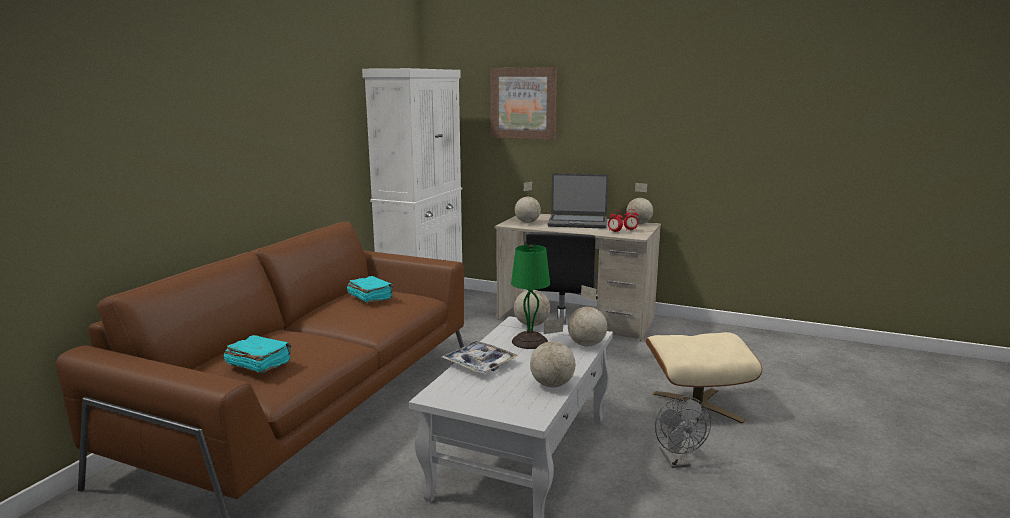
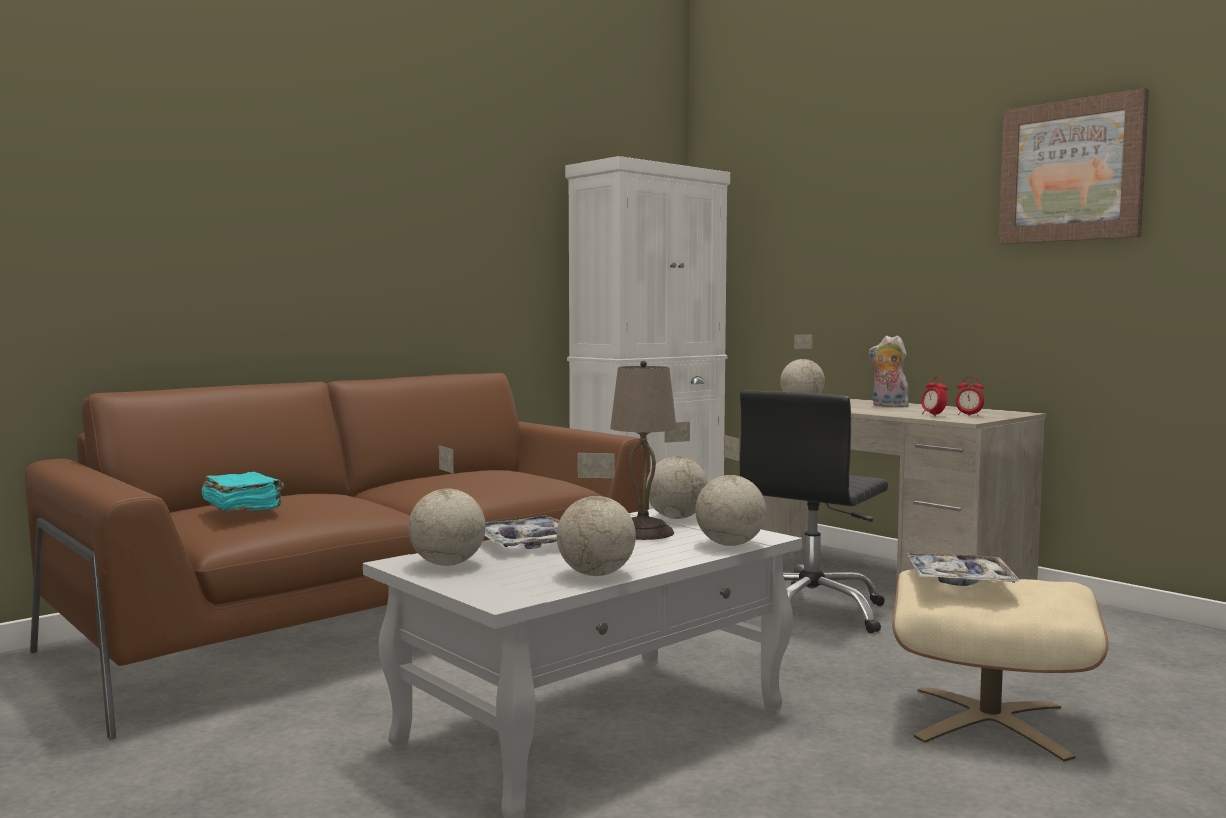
camera: 25 degrees right, 10 degrees down
(370, 297) = (486, 472): turquoise book -> none
(523, 103) = (825, 218): picture -> picture (1071, 171)
(529, 342) = (641, 532): green table lamp -> beige table lamp
(577, 222) = (887, 406): laptop -> plush toy
(639, 224) = (1000, 411): globe -> globe (447, 564)
(677, 461) = (863, 788): grey fan -> none
(685, 341) = (959, 580): none -> tray

